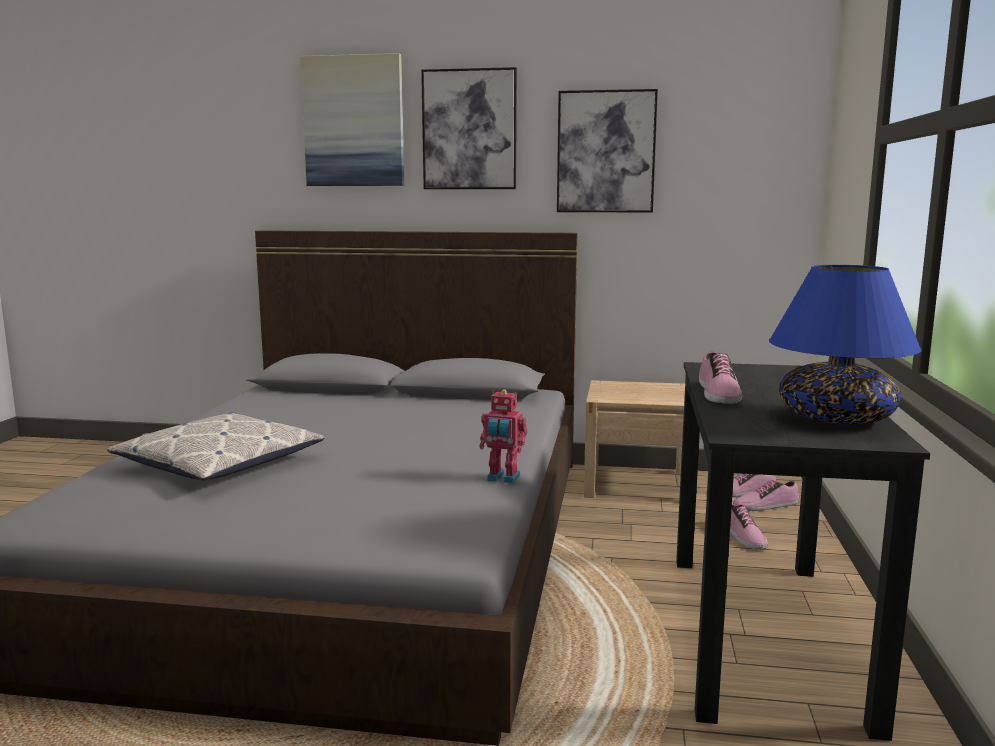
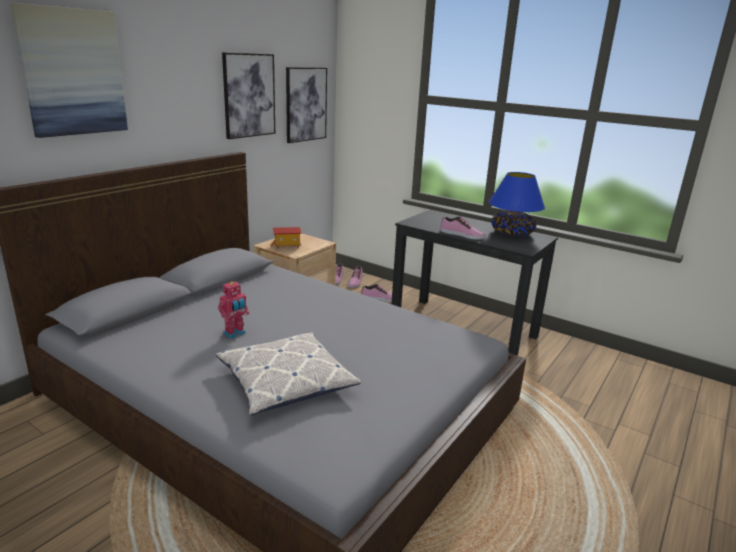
camera: 65 degrees left, 10 degrees up
(469, 130) = (168, 80): picture -> picture (306, 104)
(503, 478) = (397, 310): toy robot -> toy robot (235, 334)
(622, 390) = (287, 246): none -> toy house

